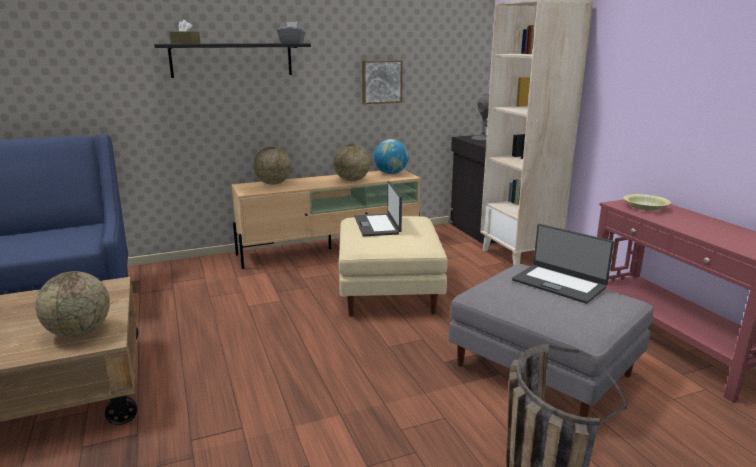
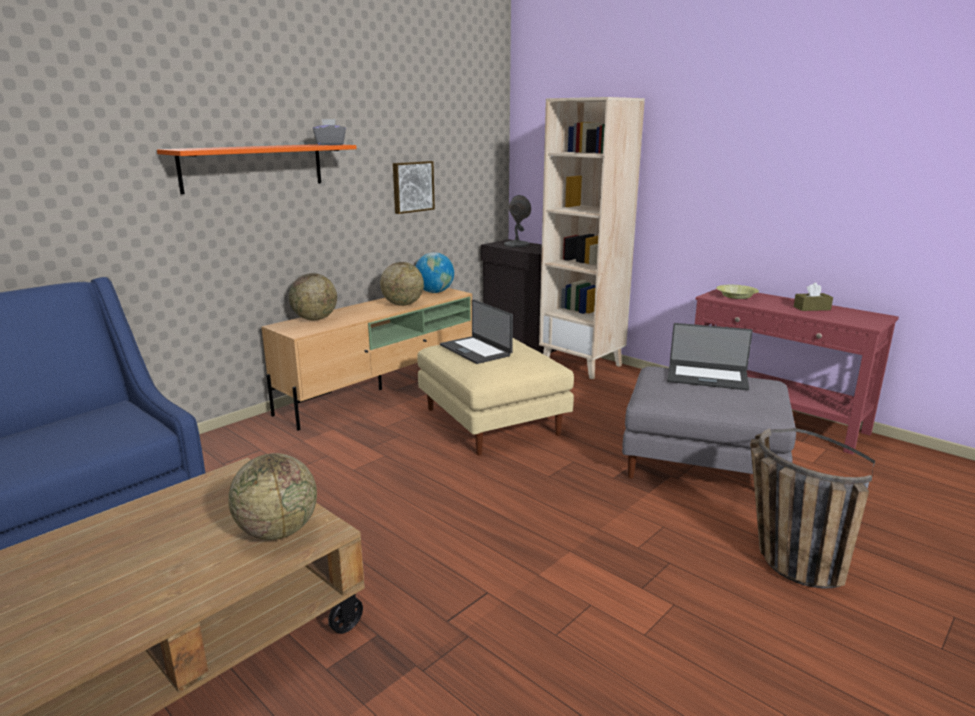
camera: 25 degrees left, 0 degrees up
(185, 43) = (208, 148): brown tissue box -> brown tissue box (812, 308)
(232, 59) = (253, 167): black shelf -> orange shelf

